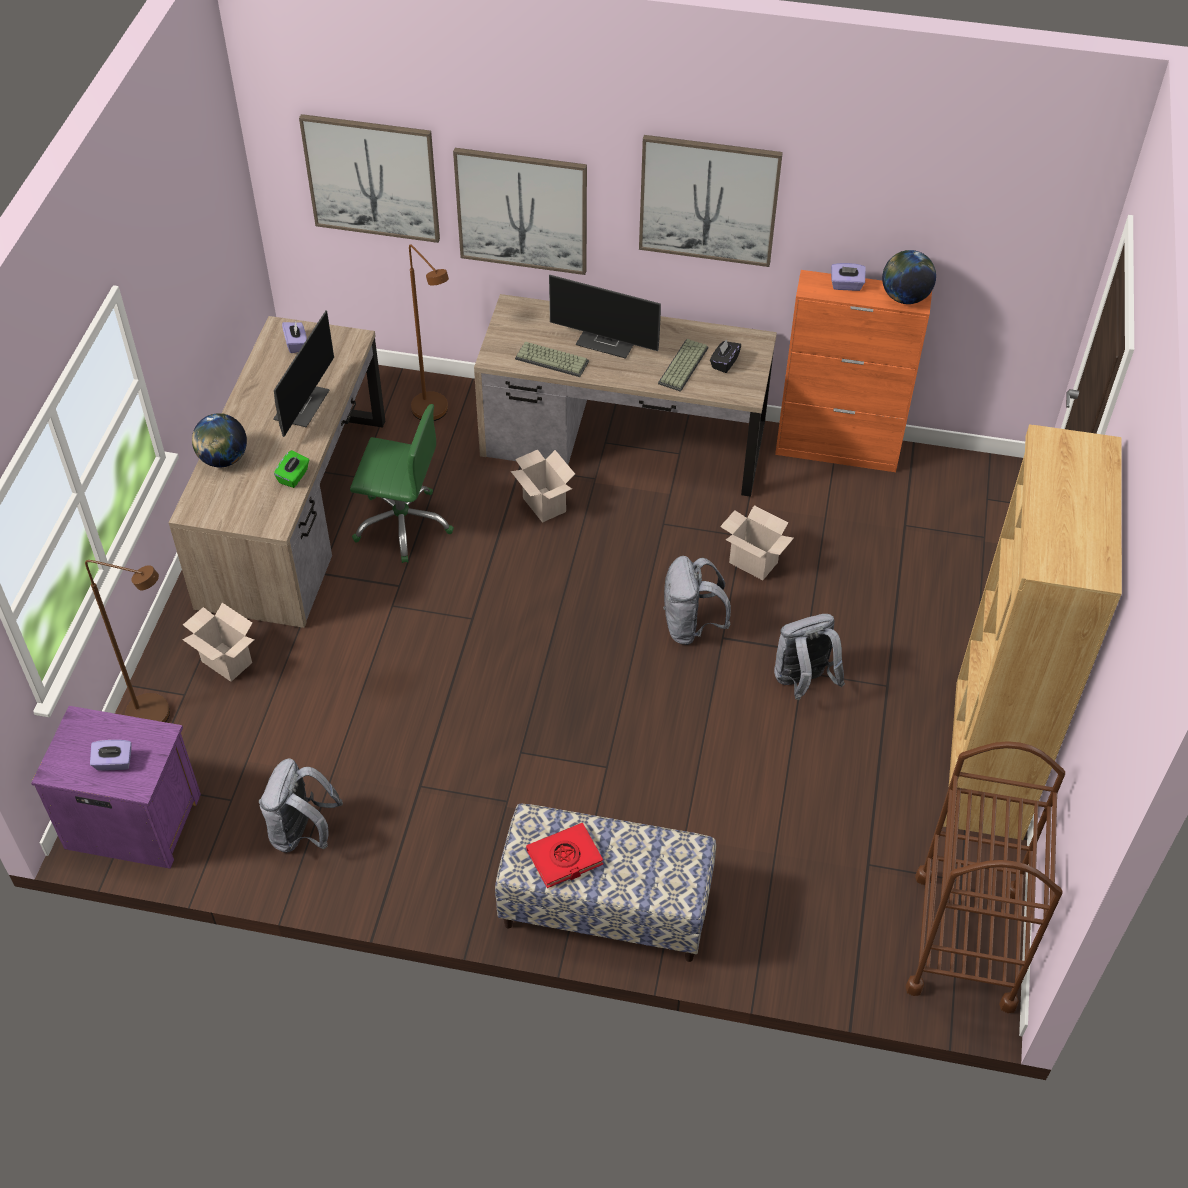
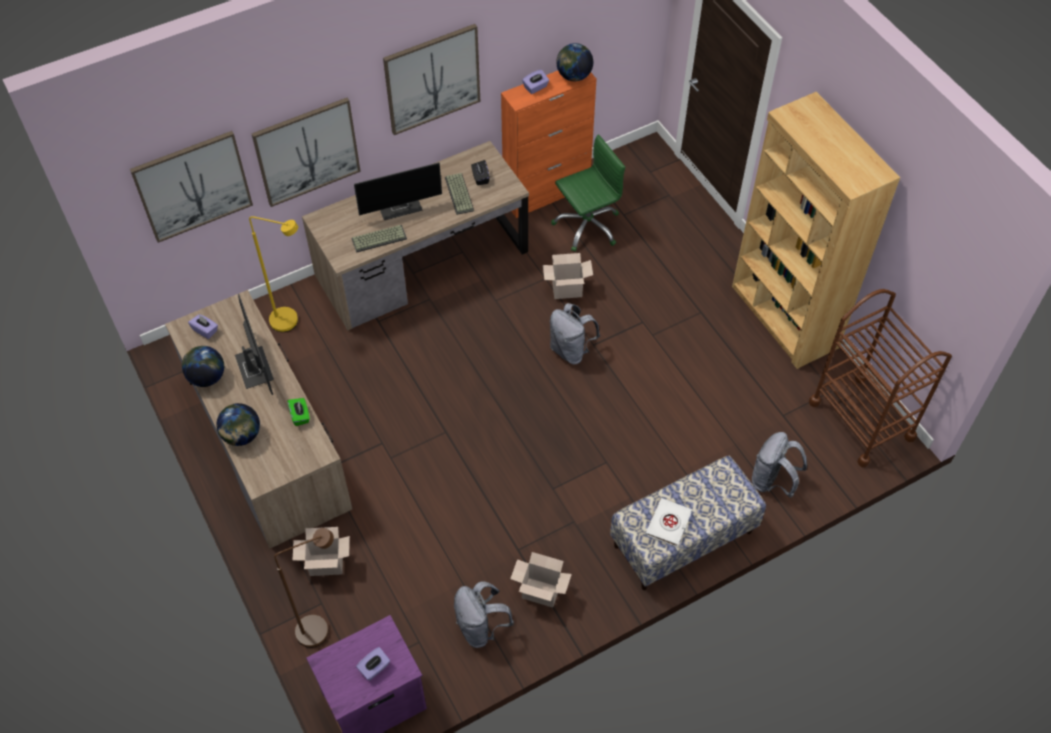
camera: 40 degrees left, 5 degrees up
(251, 387) = (207, 377): none -> globe
(403, 524) = (344, 404): green office chair -> green office chair (587, 226)
(435, 415) = (291, 322): brown floor lamp -> yellow floor lamp
(542, 504) = (415, 335): cardboard box -> cardboard box (539, 593)
(565, 858) = (668, 524): red book -> white book
(803, 682) = (658, 340): grey backpack -> grey backpack (772, 481)

